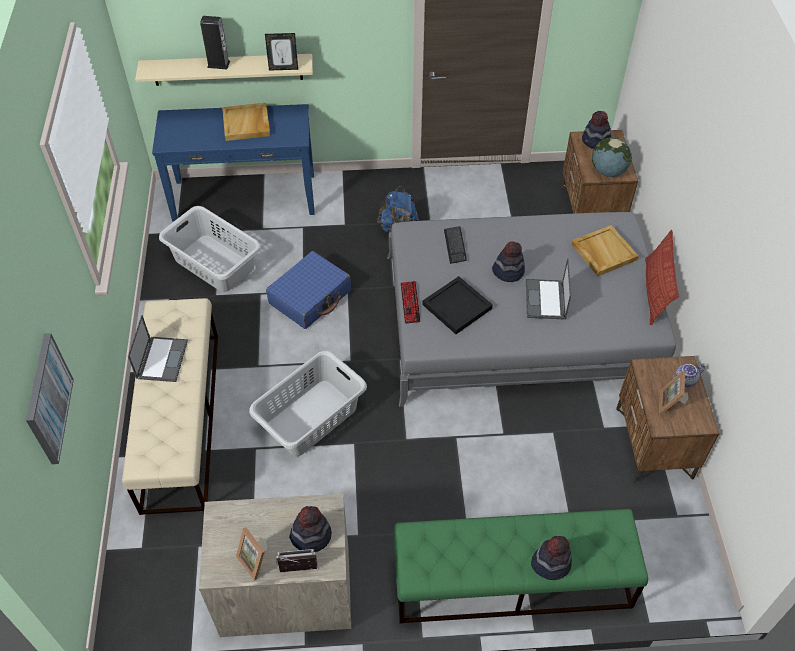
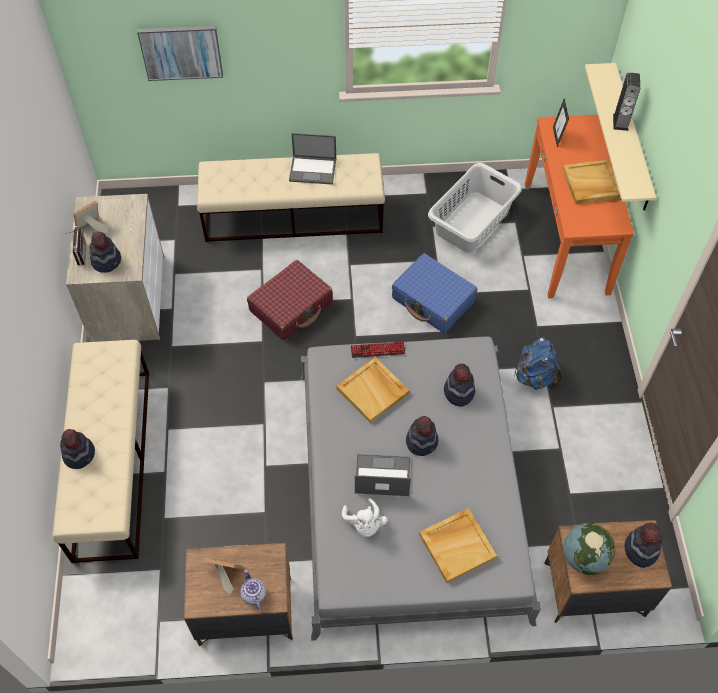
camera: 90 degrees right, 5 degrees up
(244, 197) = (566, 237): blue console table -> orange console table
(283, 68) = (623, 174): picture frame -> picture frame (557, 137)
(310, 417) = (291, 307): grey laundry basket -> red suitcase
(455, 245) = (458, 392): keyboard -> hat
(457, 306) = (373, 391): black tray -> beige tray
(511, 581) = (112, 462): green bench -> beige bench
(594, 312) = (364, 524): none -> white plush toy
(655, 291) = (396, 596): pillow -> none

